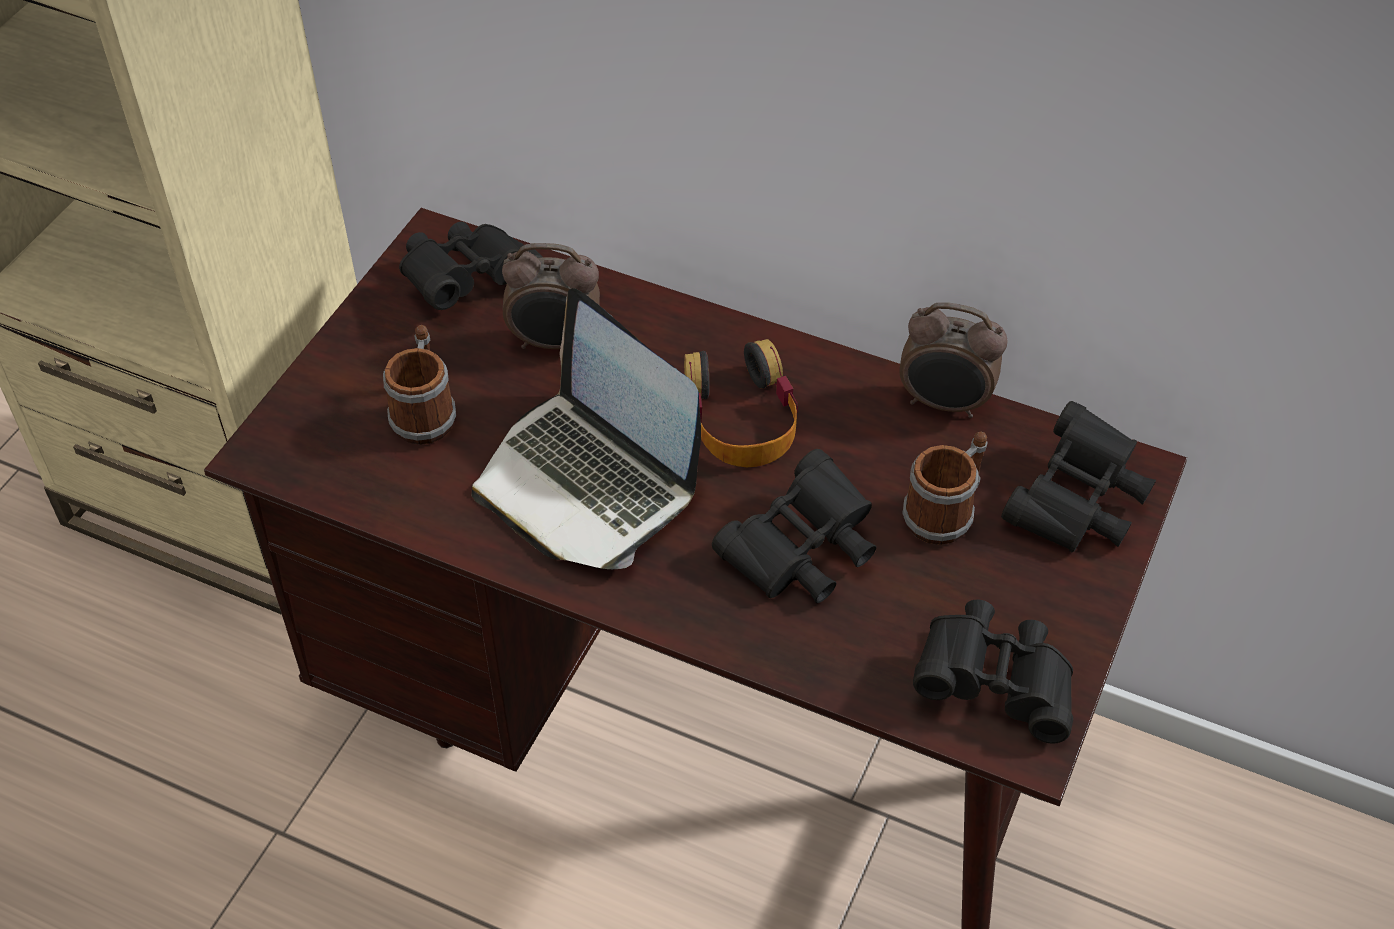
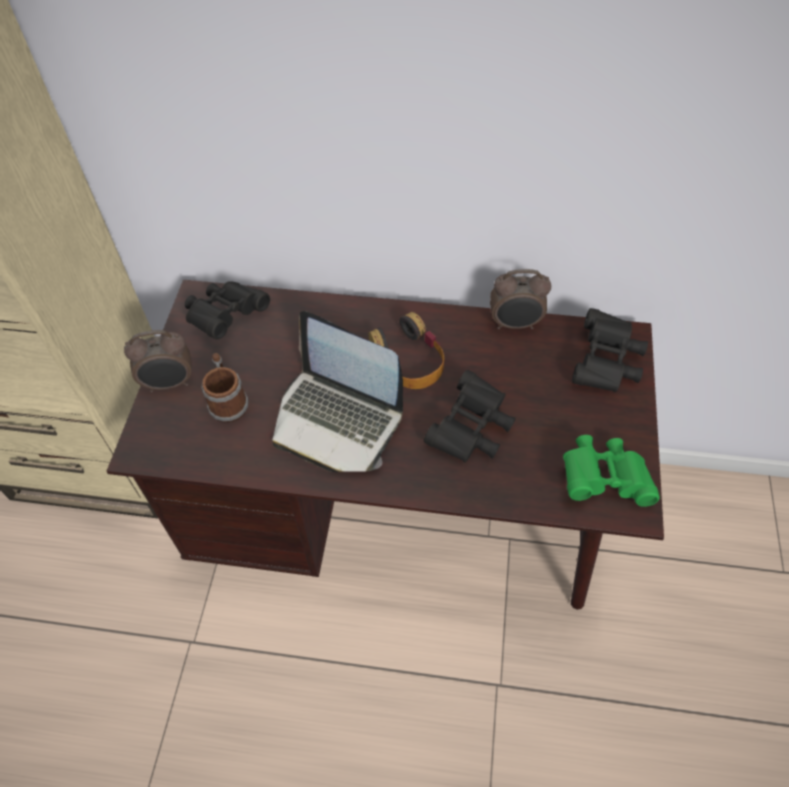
camera: 15 degrees left, 5 degrees up
(555, 343) = (289, 341): alarm clock -> alarm clock (170, 383)
(945, 512) = (539, 386): mug -> none
(995, 684) = (604, 479): black binoculars -> green binoculars

